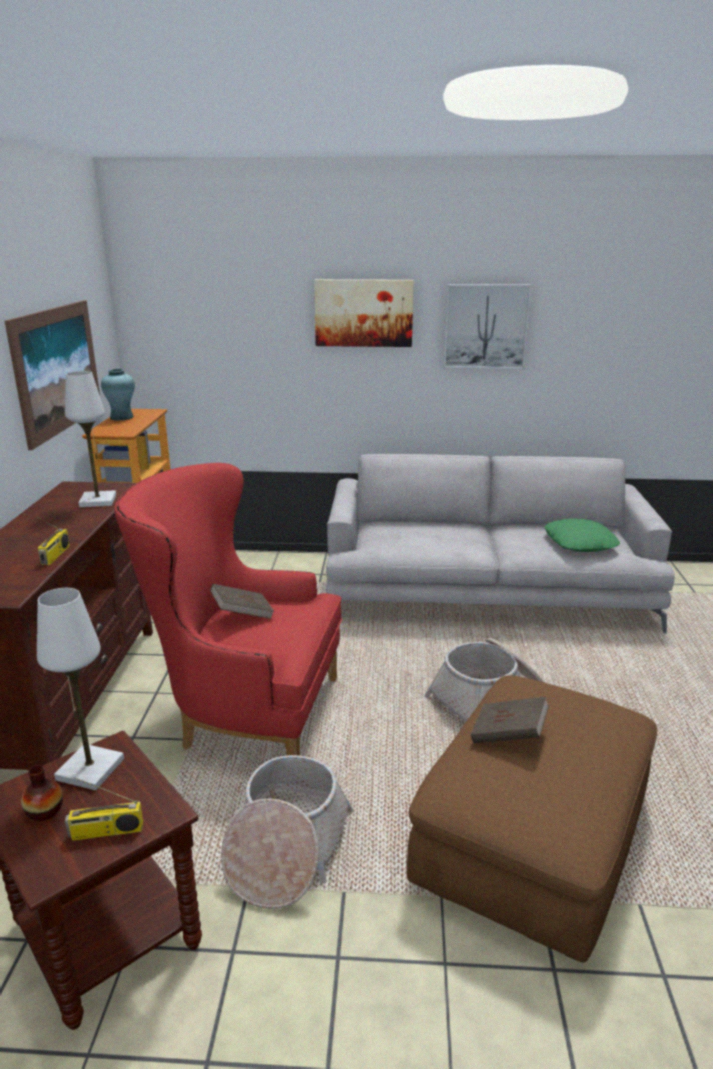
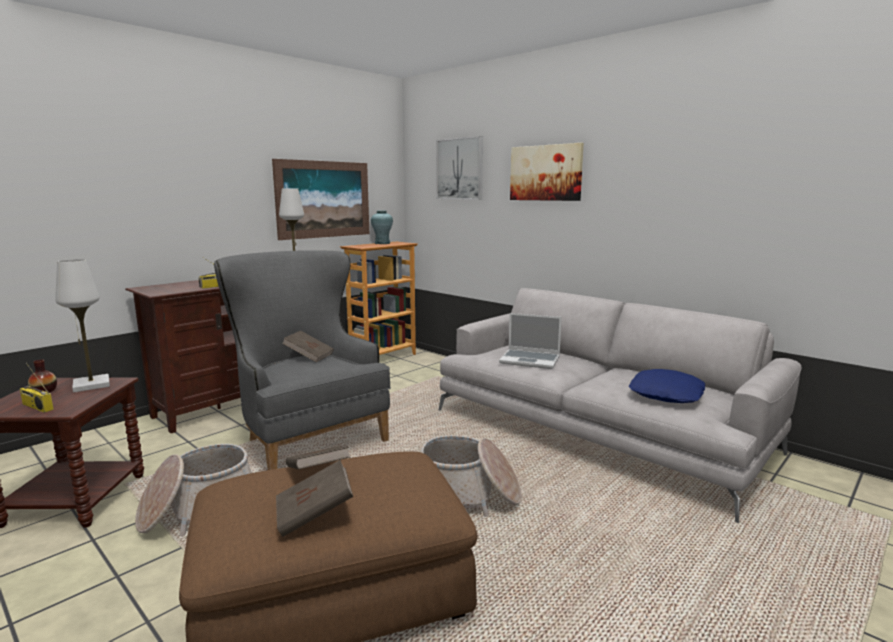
camera: 40 degrees right, 10 degrees down
(244, 713) = (307, 436): red armchair -> grey armchair
(429, 539) = (530, 360): none -> laptop
(485, 326) = (643, 182): picture -> picture (460, 169)
(580, 543) = (667, 394): green pillow -> blue pillow
(583, 768) = (314, 514): none -> brown book

